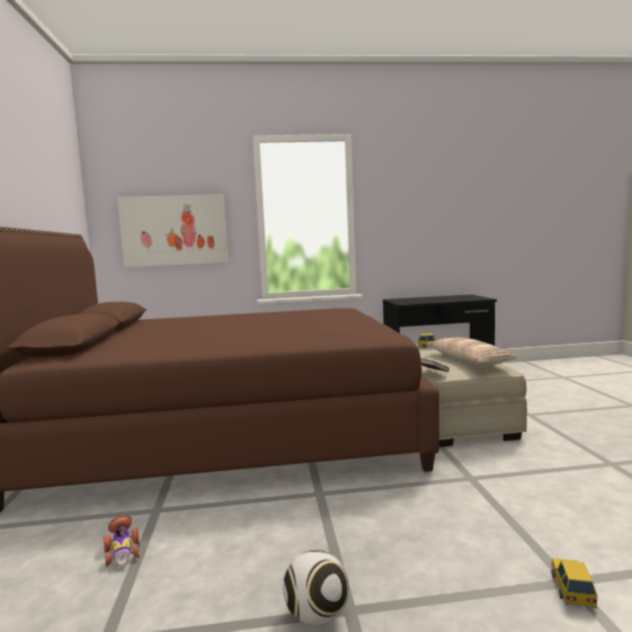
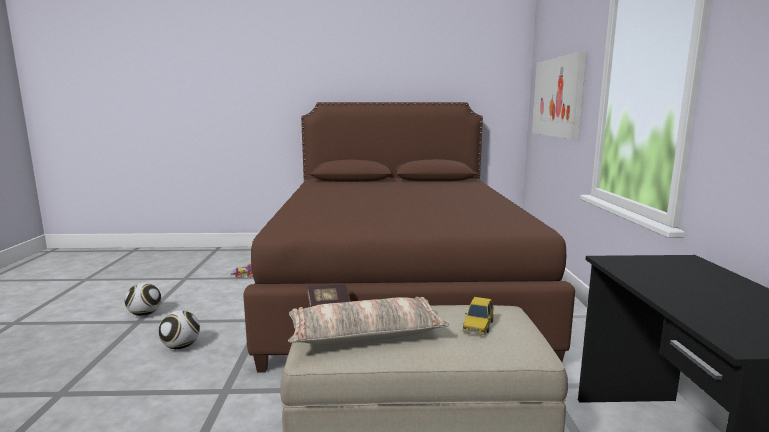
camera: 95 degrees right, 5 degrees up
(410, 530) = (181, 346): none -> football
(572, 588) = (54, 392): toy car -> none

